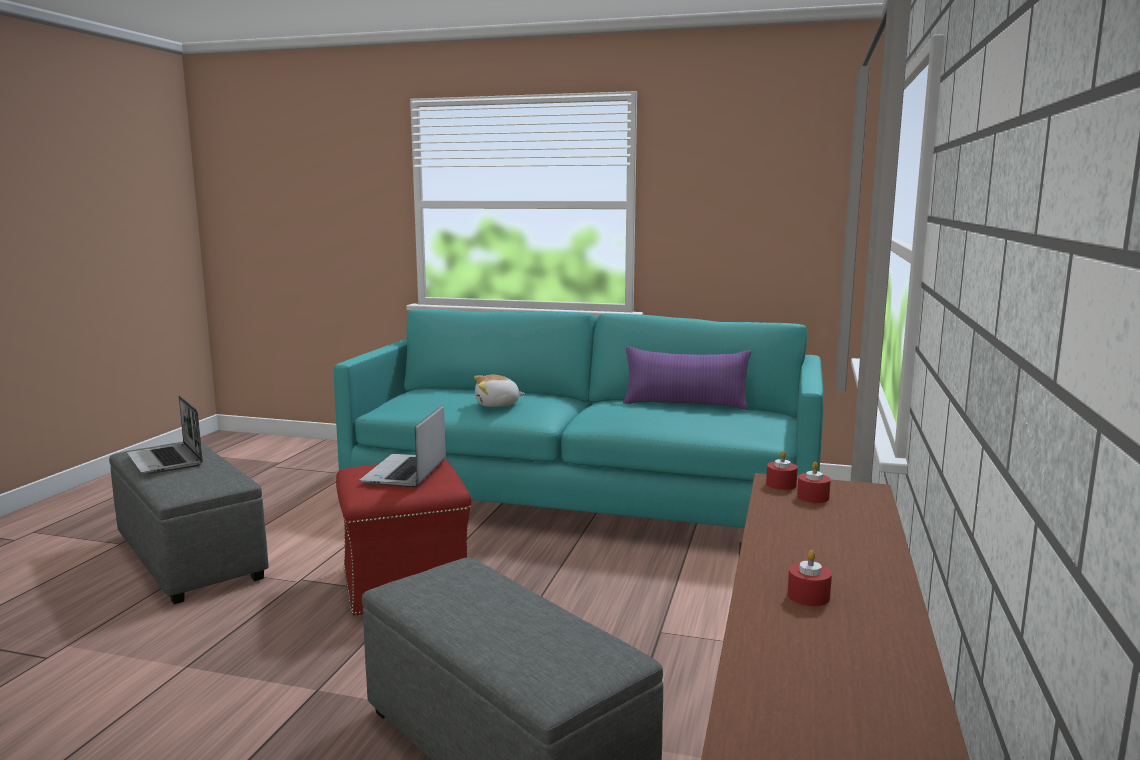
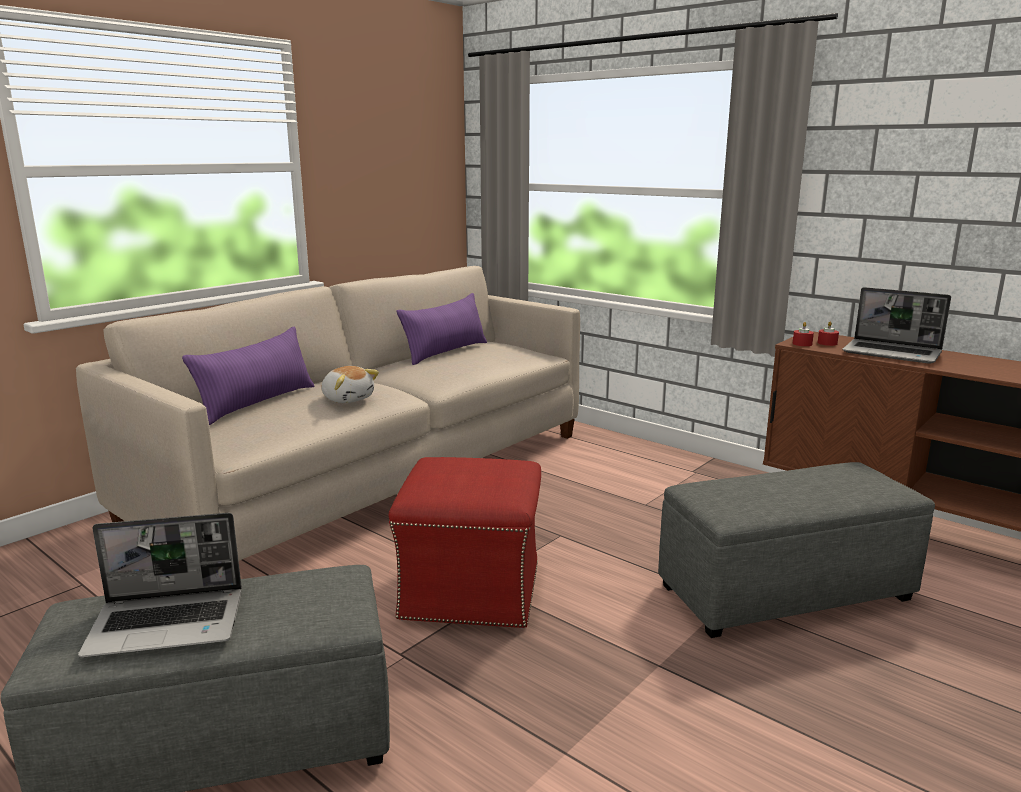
camera: 65 degrees left, 5 degrees up
(406, 473) = (468, 473): laptop -> laptop (893, 353)
(469, 391) = (257, 403): none -> purple pillow
(497, 405) = (348, 399): plush toy -> plush toy turned 60 degrees counterclockwise
(583, 500) = (375, 476): turquoise sofa -> beige sofa
(808, 596) = (976, 366): red candle -> none

